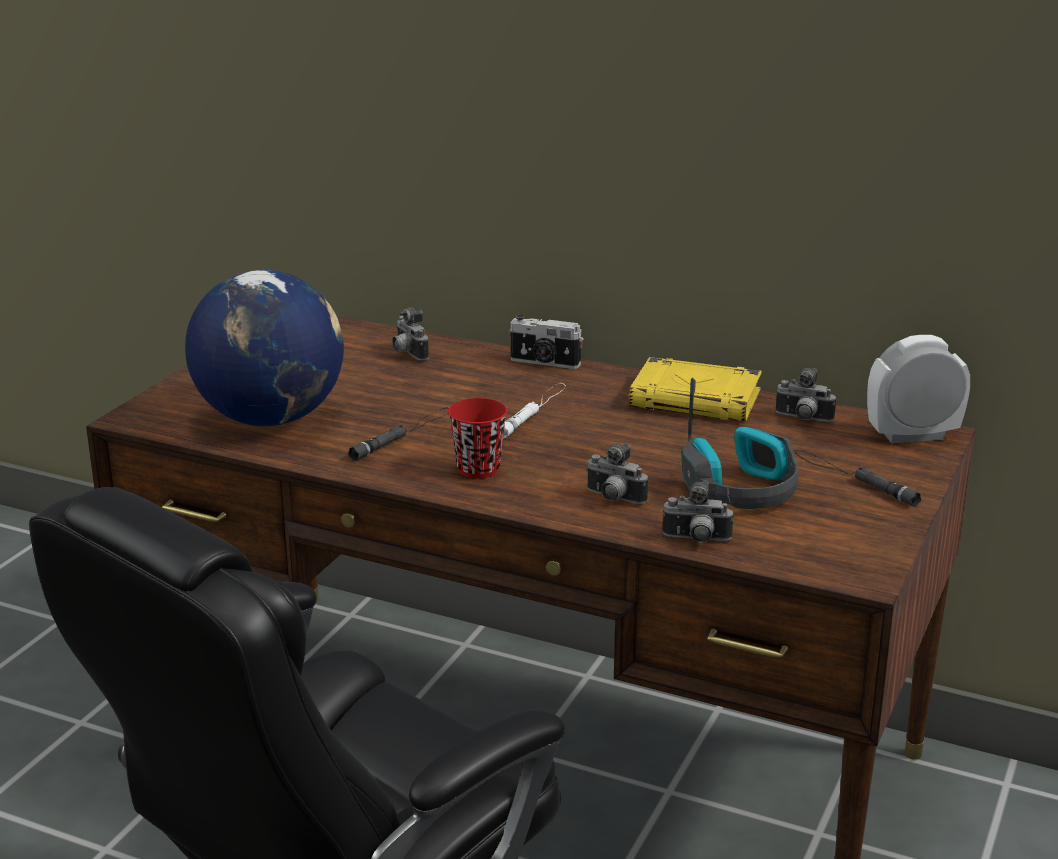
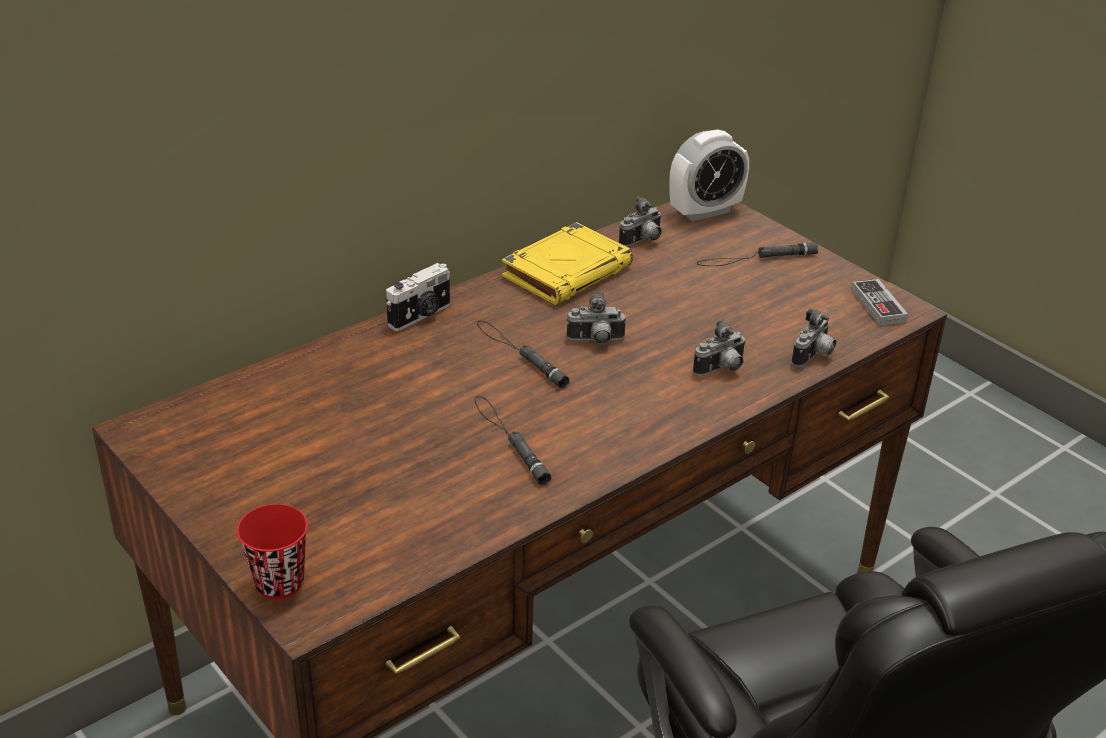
camera: 65 degrees left, 10 degrees up
(270, 418) = (399, 512): globe -> none
(407, 354) = (319, 383): camera -> camera (596, 341)
(478, 469) = (617, 419): red cup -> red cup (279, 583)
(533, 410) = (520, 354): white flashlight -> black flashlight
(742, 489) = (743, 308): headphones -> none
(850, 559) = (878, 306): none -> game controller
(913, 435) = (705, 211): alarm clock -> alarm clock turned 135 degrees counterclockwise

